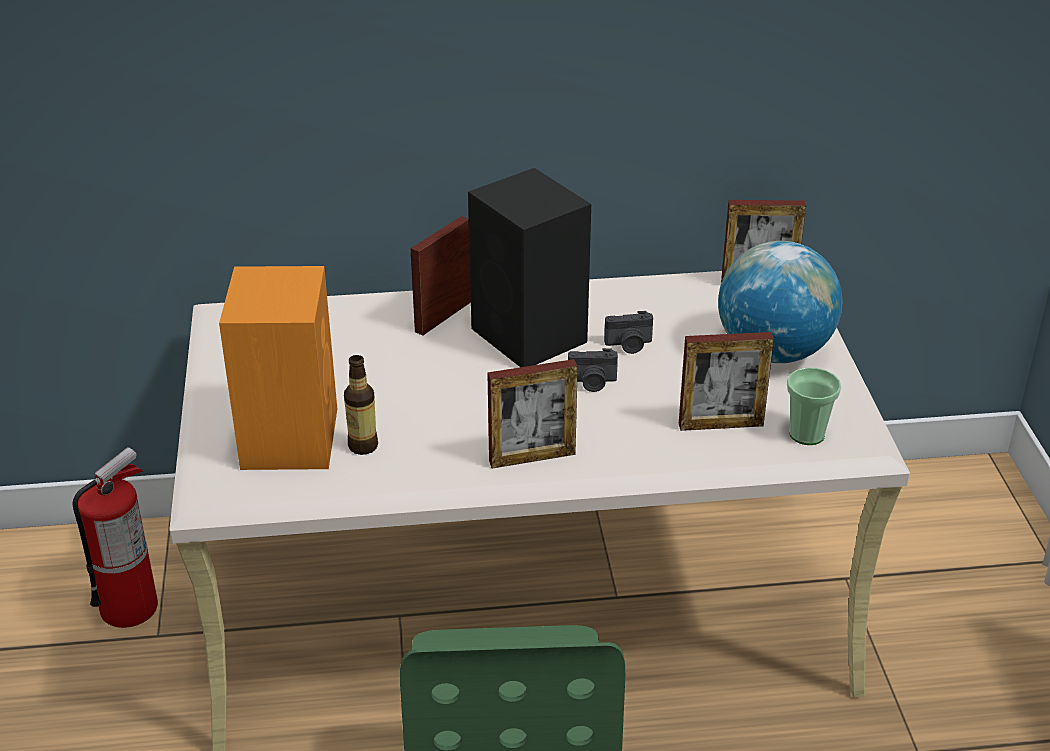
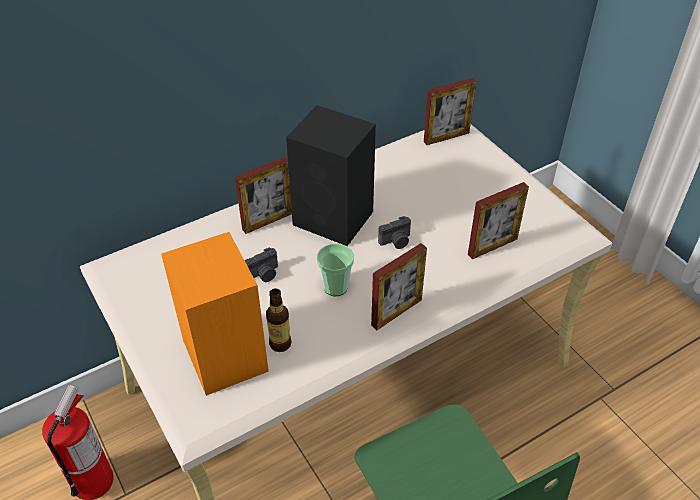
camera: 25 degrees left, 10 degrees up
(443, 316) = (268, 221): picture frame -> picture frame turned 135 degrees counterclockwise
(629, 345) = (400, 206): camera -> camera (264, 274)
(773, 351) = (487, 183): globe -> none
(807, 434) = (545, 236): cup -> cup (335, 287)

